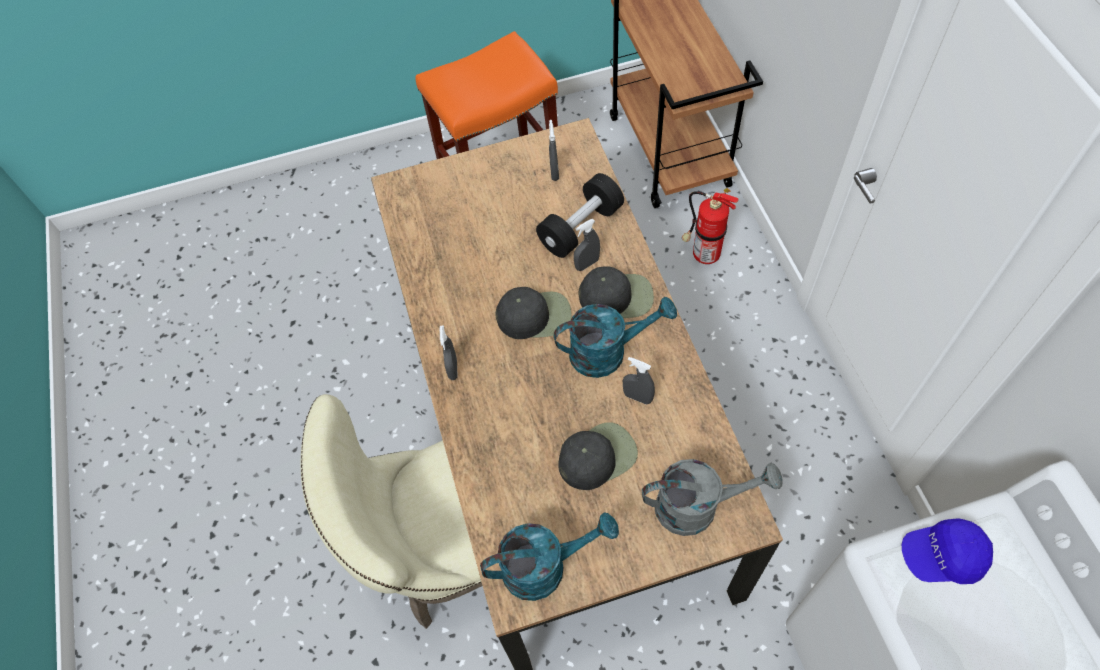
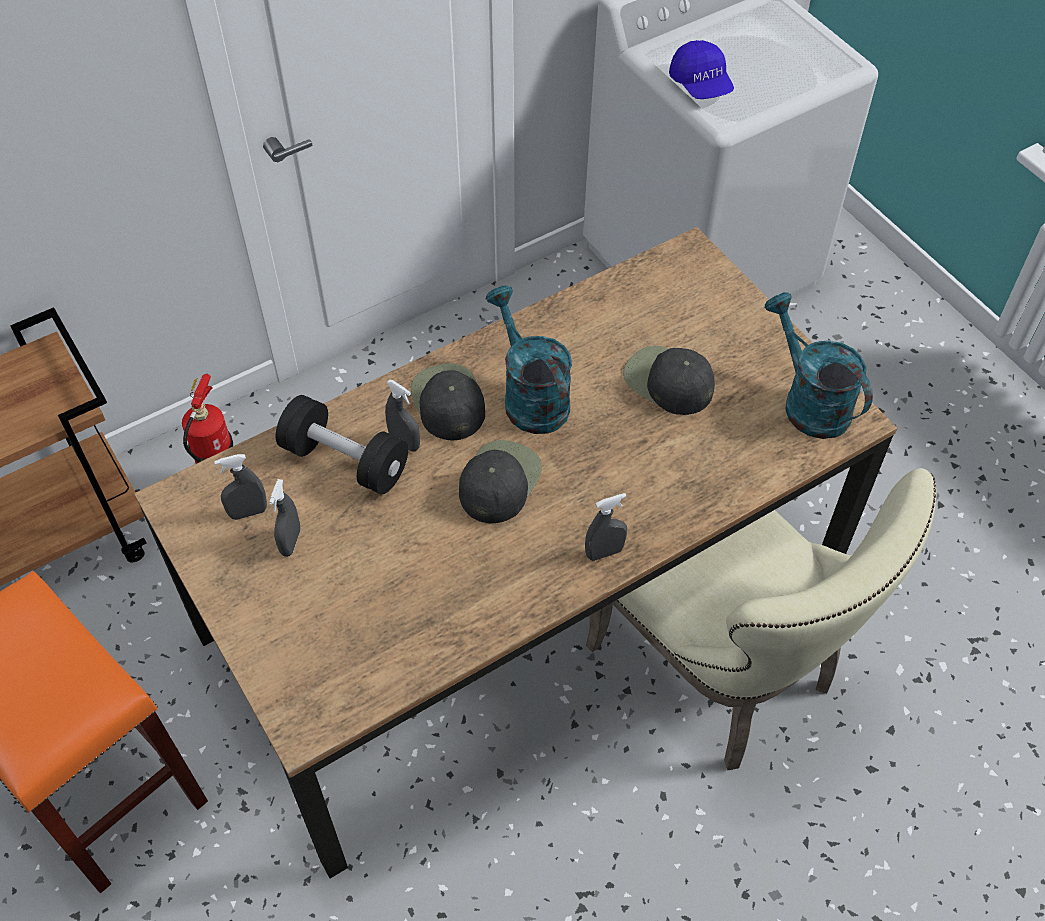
camera: 110 degrees left, 5 degrees down
(535, 315) = (499, 481): black cap -> black cap turned 45 degrees clockwise
(637, 397) = (582, 359): grey spray bottle -> grey spray bottle (290, 542)
(698, 506) = (690, 290): grey watering can -> none

